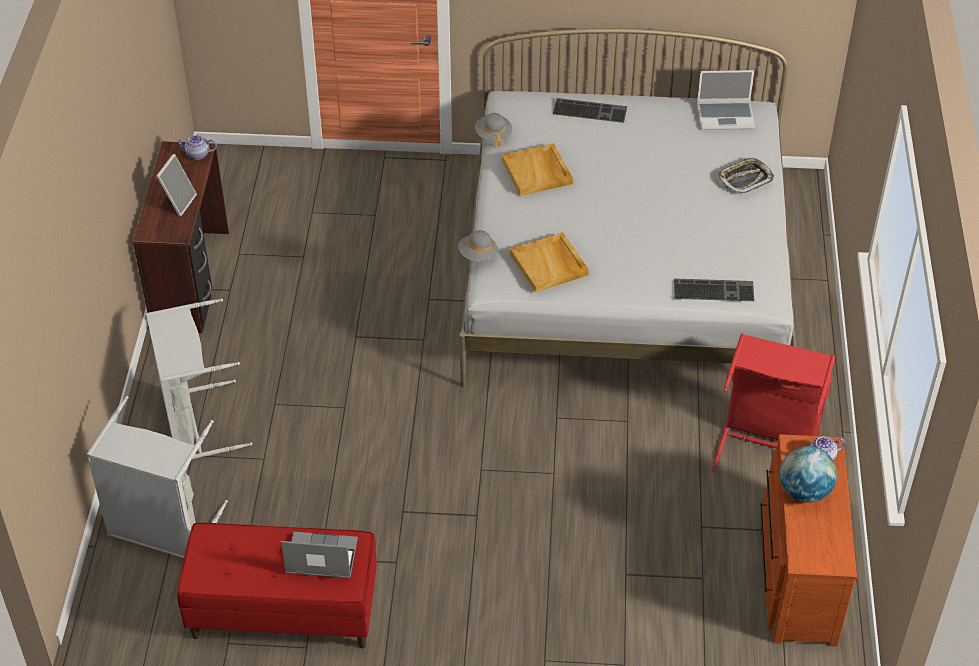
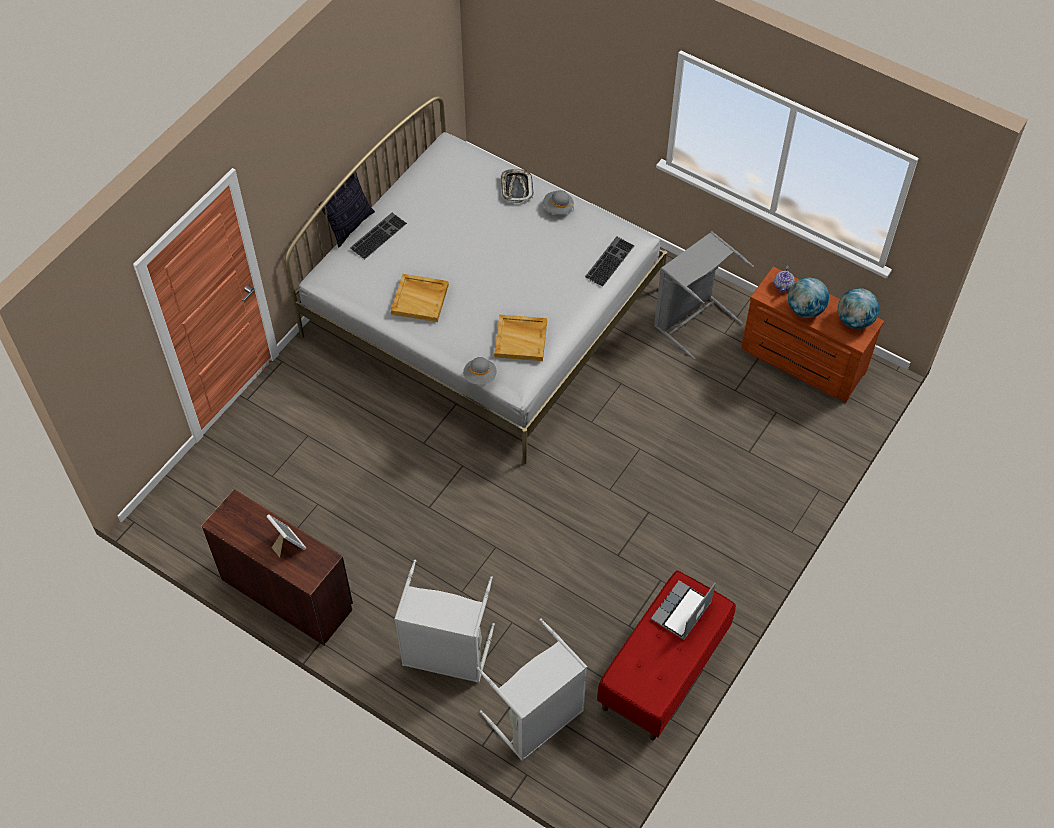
camera: 60 degrees left, 10 degrees up
(197, 154) = (239, 507): teapot -> none
(493, 135) = (357, 306): grey hat -> grey hat (558, 208)
(587, 89) = (350, 226): none -> pillow
(726, 116) = (445, 164): laptop -> none
(767, 446) = (691, 319): red laundry basket -> grey laundry basket
(830, 546) = (854, 320): none -> globe

